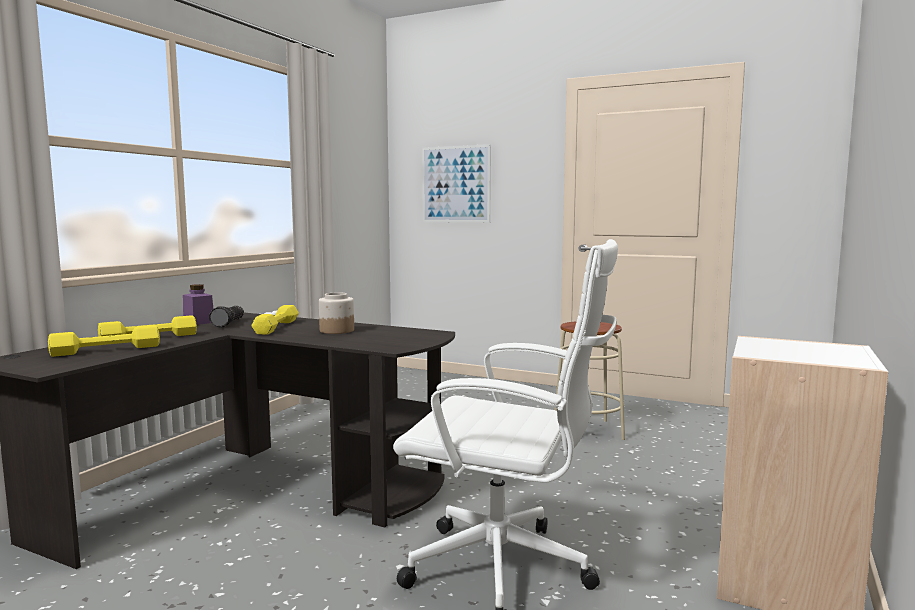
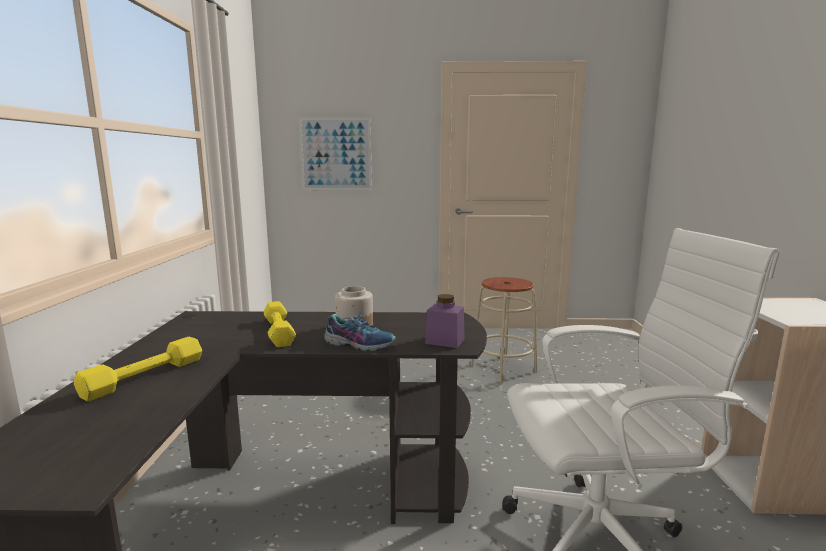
camera: 25 degrees left, 5 degrees up
(106, 350) = (118, 415): yellow dumbbell -> none
(199, 322) = (166, 336): purple jar -> purple jar (445, 341)
(229, 323) = (210, 333): flashlight -> none
(319, 338) = (359, 344): none -> shoe

